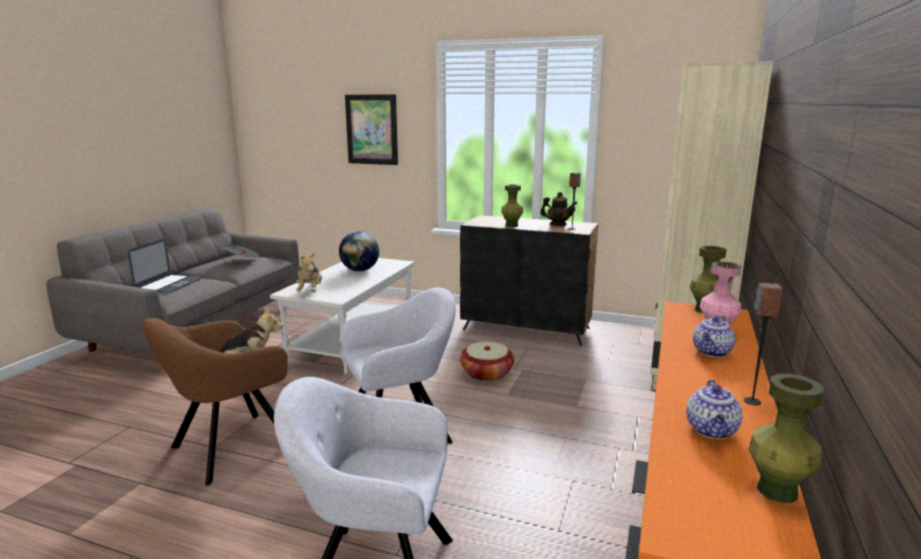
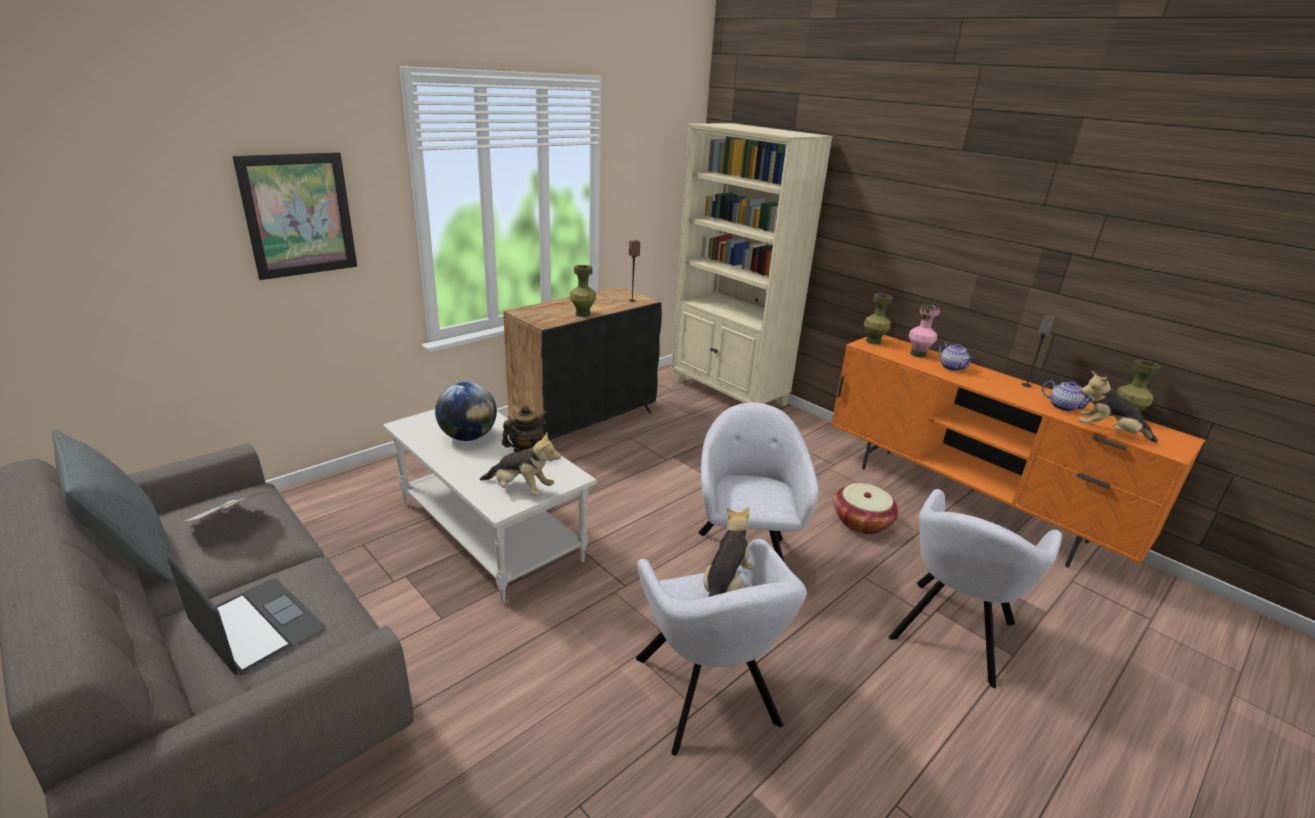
camera: 65 degrees left, 10 degrees up
(212, 259) = (133, 556): none -> grey pillow
(229, 448) = (708, 696): brown armchair -> grey armchair
(486, 374) = (664, 476): basket -> basket (861, 521)
(558, 225) = (607, 299): teapot -> teapot (526, 450)
(663, 467) = (1107, 432): none -> plush toy

